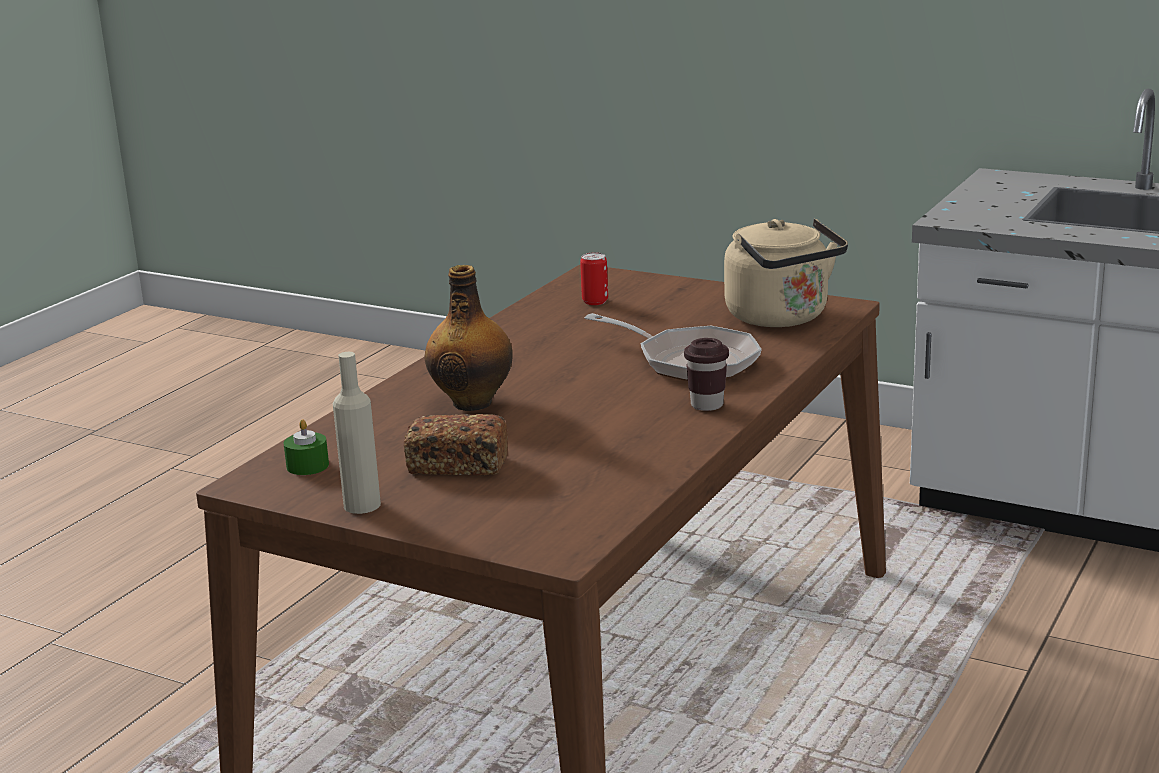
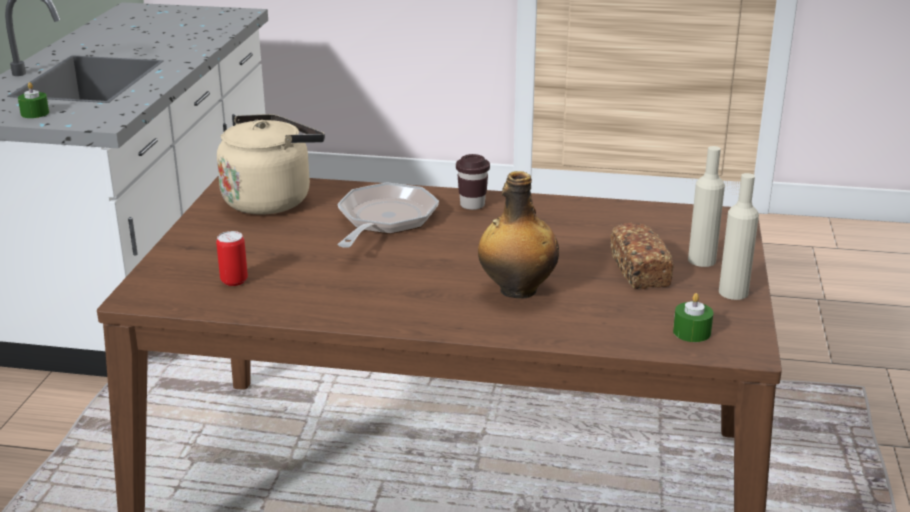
camera: 110 degrees left, 5 degrees up
(453, 505) = (701, 260): none -> beige bottle
(989, 197) = (35, 113): none -> green candle

